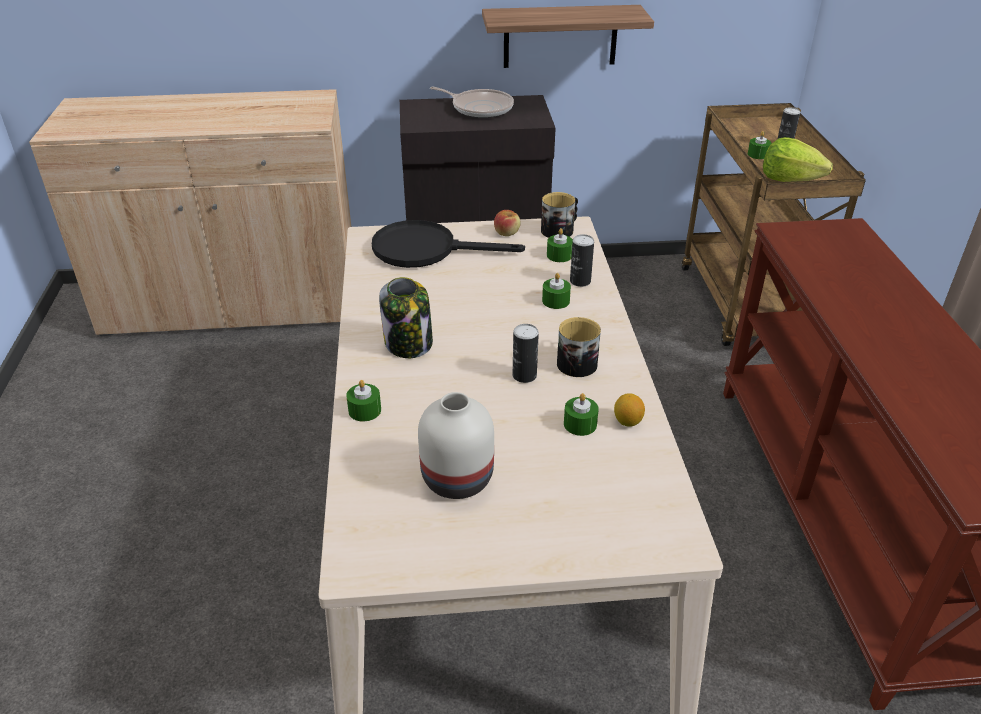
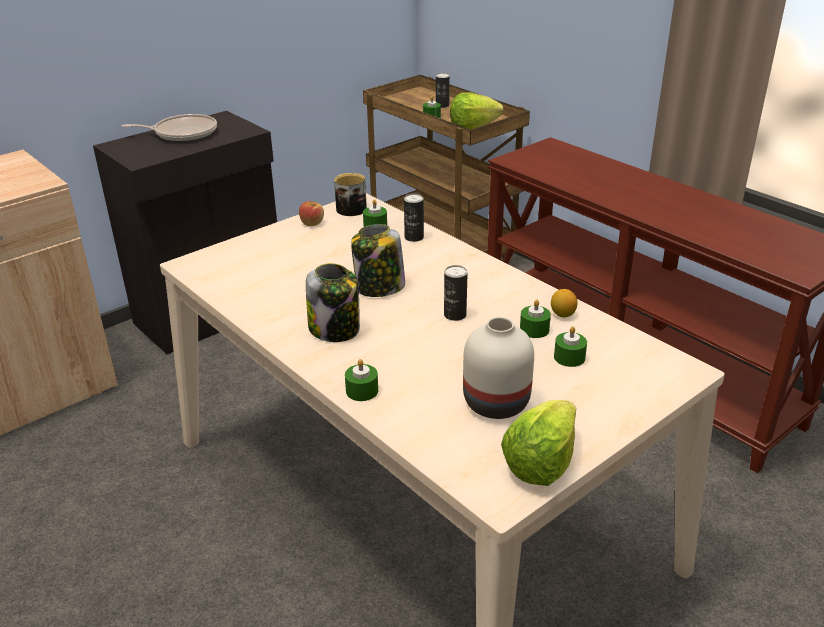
camera: 35 degrees left, 5 degrees down
(426, 249) = (258, 257): black frying pan -> none
(426, 556) = (541, 463): none -> lettuce
(490, 320) = (379, 288): none -> jar
(555, 301) = (413, 257): green candle -> green candle (569, 357)
(560, 36) = (229, 52): shelf -> none
(577, 361) = (480, 290): mug -> none

